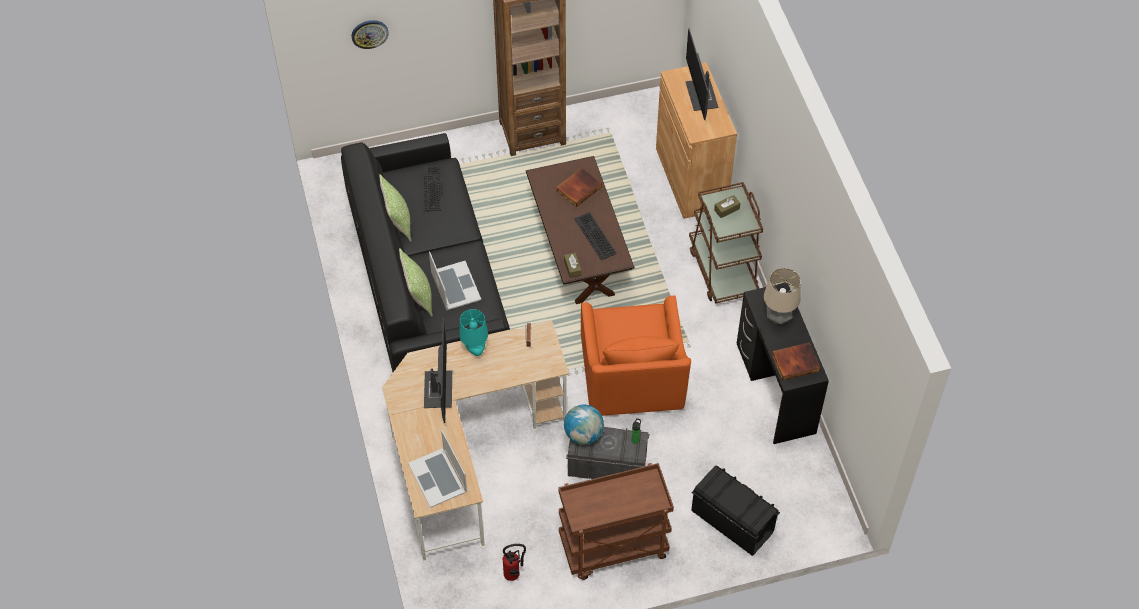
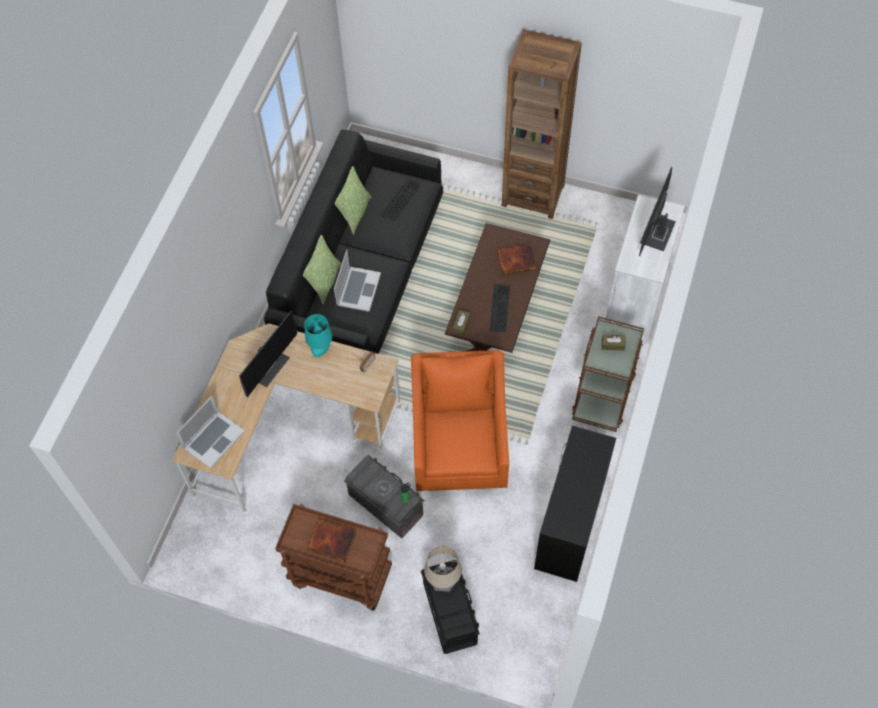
camera: 35 degrees right, 5 degrees up
(369, 33) = (406, 44): wall clock -> none
(438, 477) = (213, 439): laptop -> laptop turned 150 degrees counterclockwise
(514, 575) = (249, 551): fire extinguisher -> none
(583, 434) = (369, 469): globe -> none
(631, 378) = (460, 443): orange armchair -> orange armchair turned 150 degrees clockwise
(691, 178) = (635, 301): brown cabinet -> white cabinet
(778, 318) = (583, 465): table lamp -> table lamp (443, 582)
(795, 362) = (569, 513): book -> book (332, 541)

